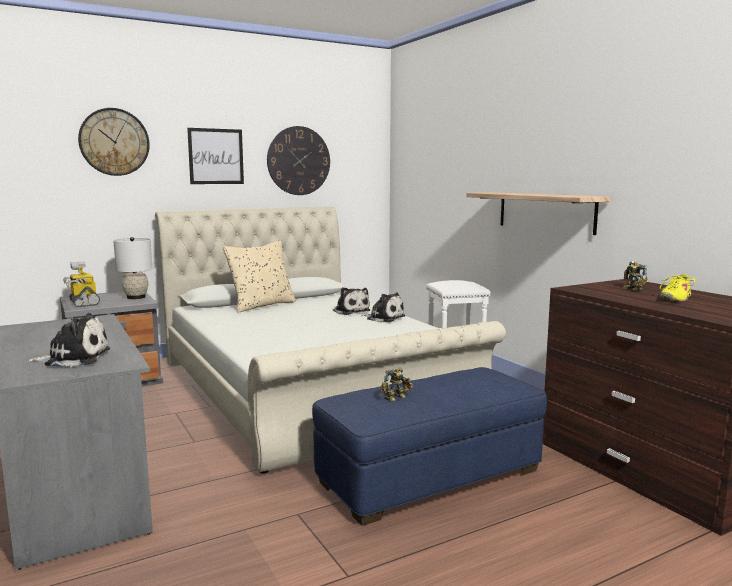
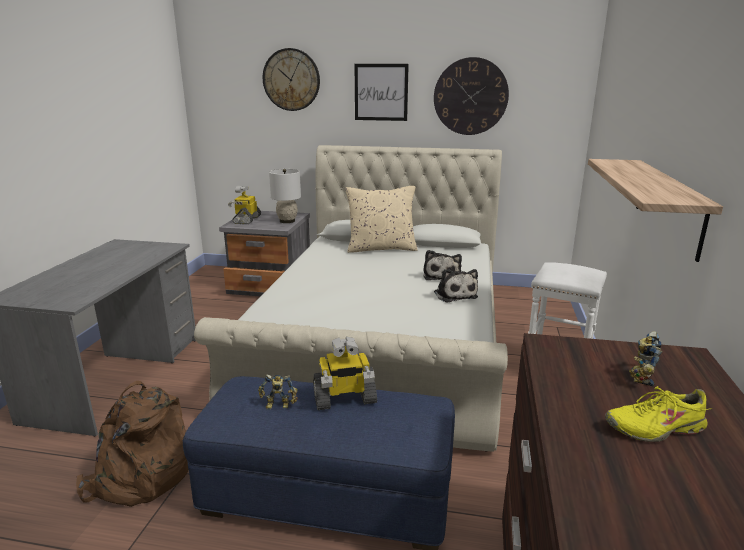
camera: 40 degrees right, 10 degrees up
(74, 358) = (67, 286): plush toy -> none
(261, 533) = (140, 477): none -> brown backpack
(430, 382) = (344, 399): none -> toy robot

